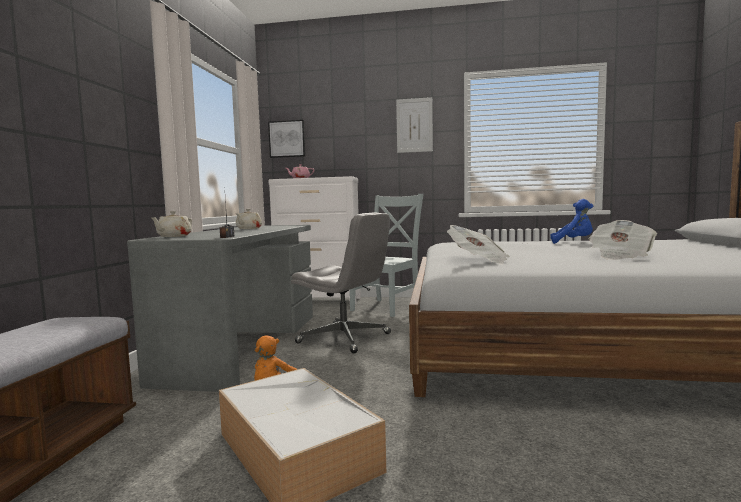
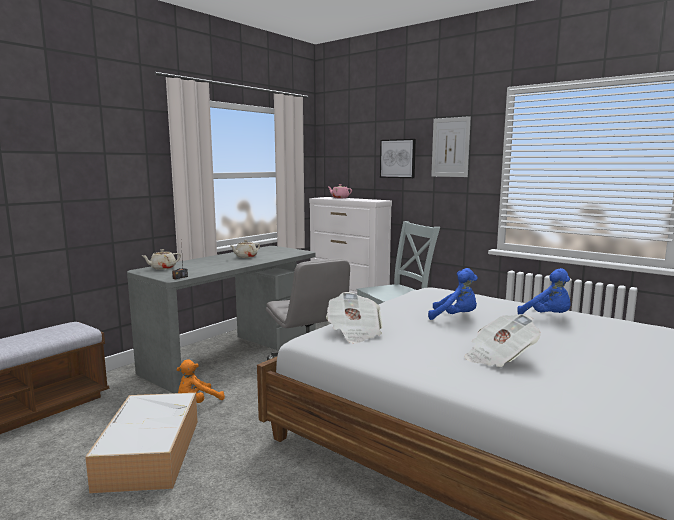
camera: 30 degrees right, 5 degrees up
(287, 139) = (336, 156): picture -> picture (398, 158)
(519, 248) = (455, 317): none -> blue plush toy

